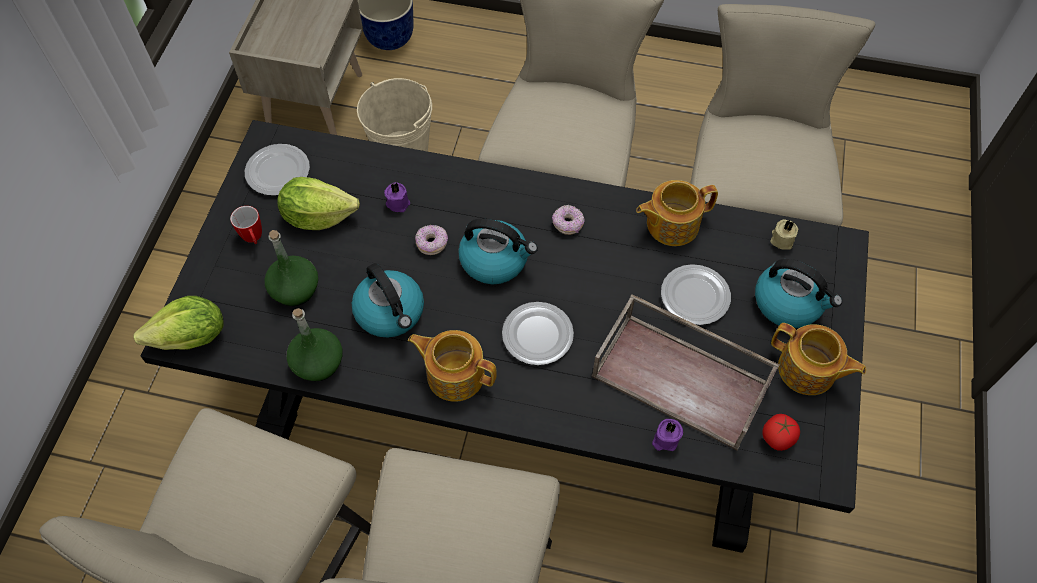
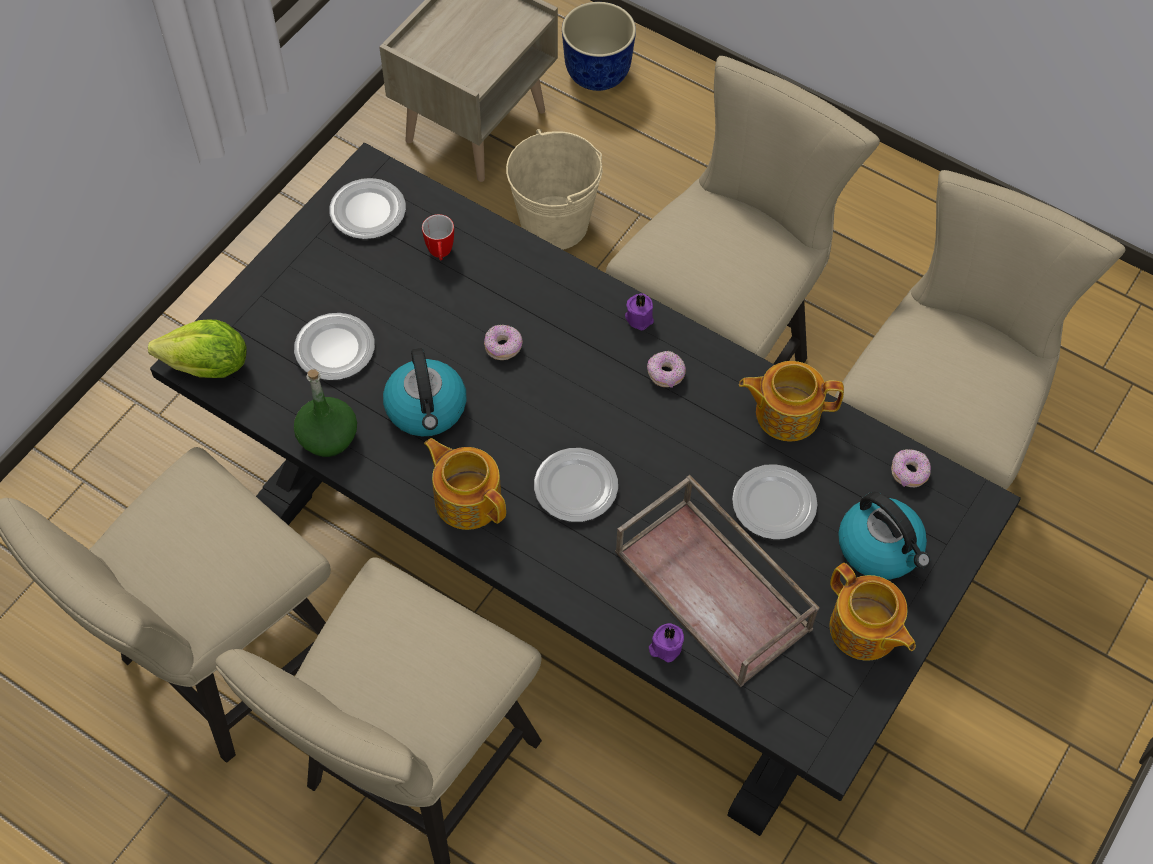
camera: 20 degrees right, 0 degrees up
(254, 239) = (313, 280): mug -> mug (440, 255)
(295, 289) = (335, 350): green bottle -> plate
(318, 216) = (391, 276): lettuce -> none
(398, 202) = (485, 288): purple candle -> purple candle (639, 317)
(495, 260) = (565, 389): kettle -> none
(777, 438) = (792, 690): tomato -> none
(781, 239) = (909, 473): beige candle -> donut

